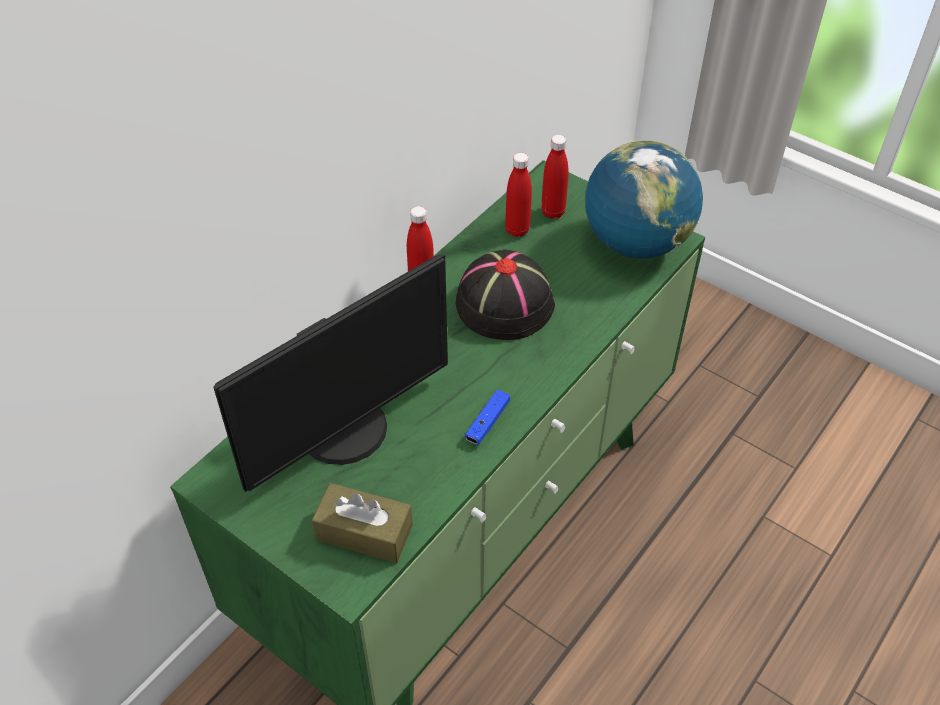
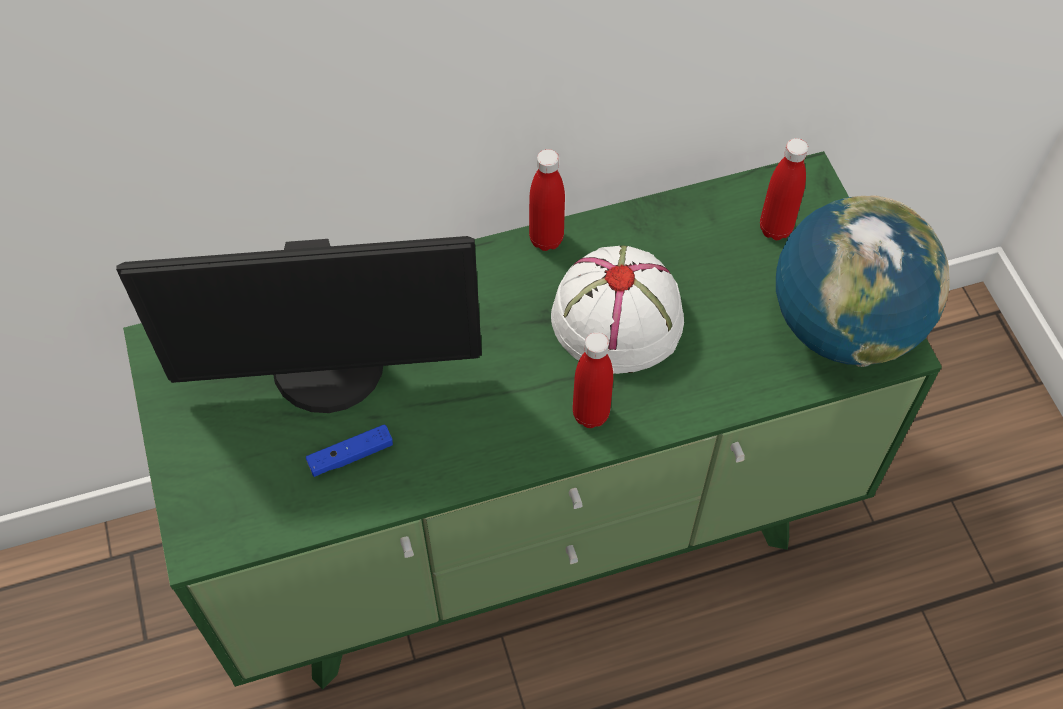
camera: 35 degrees right, 10 degrees up
(364, 532) = (257, 496): brown tissue box -> none
(487, 422) = (480, 450): blue game controller -> blue game controller (351, 455)
(503, 303) = (617, 315): black hat -> white hat
(517, 230) = (712, 230): red bottle -> red bottle (590, 414)

